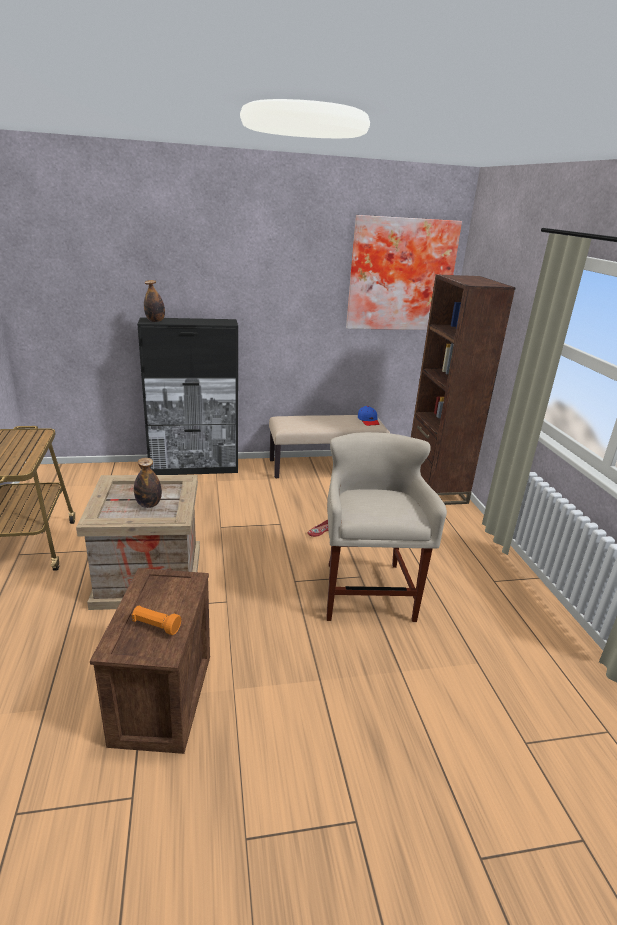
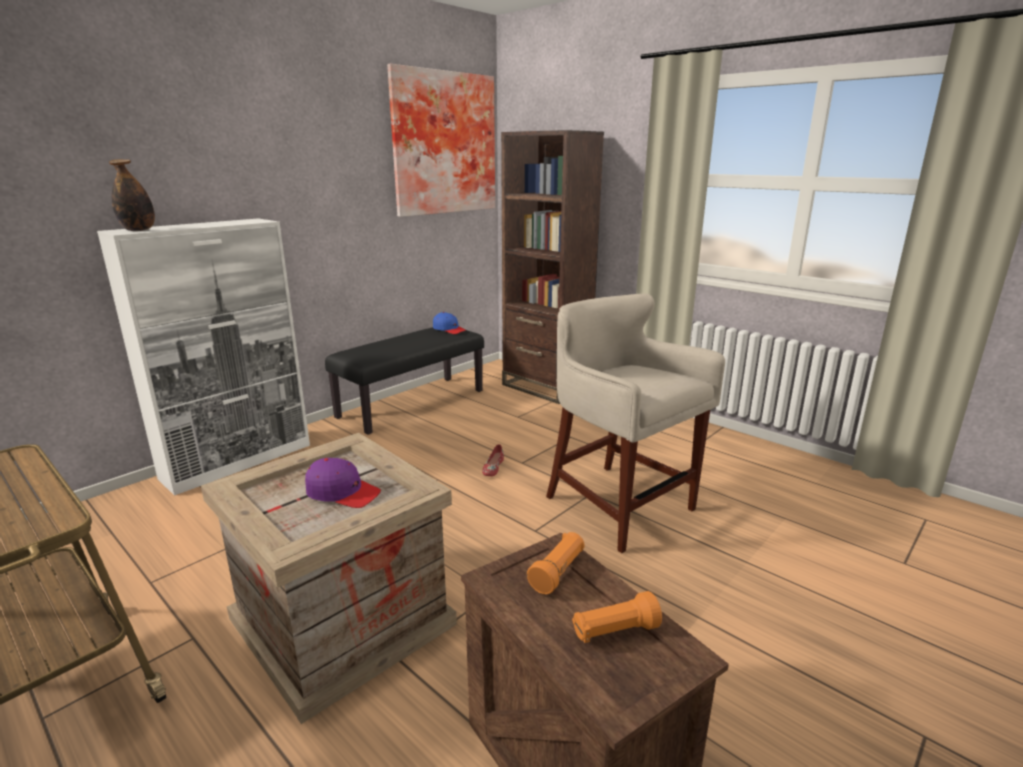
camera: 35 degrees left, 5 degrees down
(149, 504) = (342, 492): bottle -> purple cap
(176, 589) = (558, 572): none -> orange flashlight
(194, 468) = (239, 461): black cabinet -> white cabinet
(326, 467) = (412, 403): beige bench -> black bench

